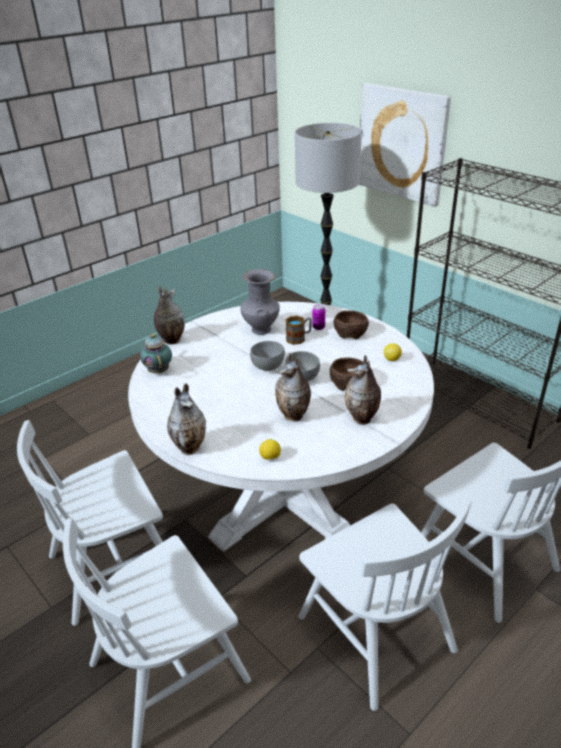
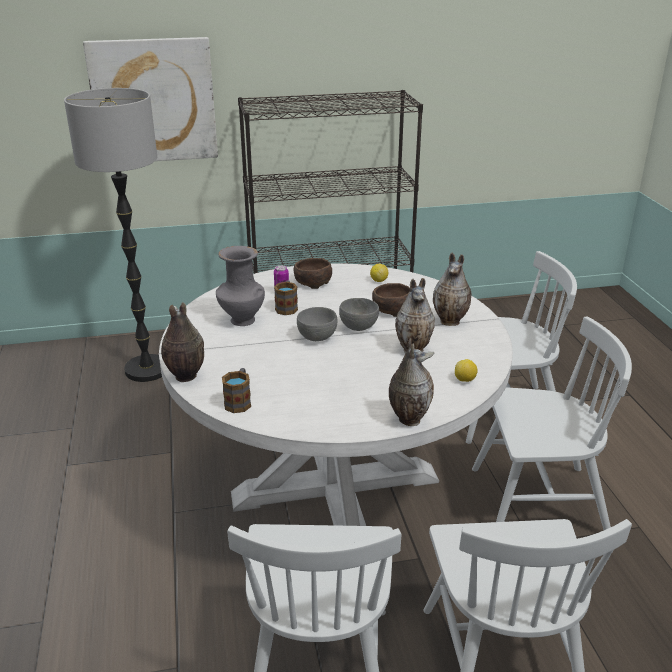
camera: 60 degrees left, 5 degrees down
(158, 370) = (239, 401): teapot -> mug

